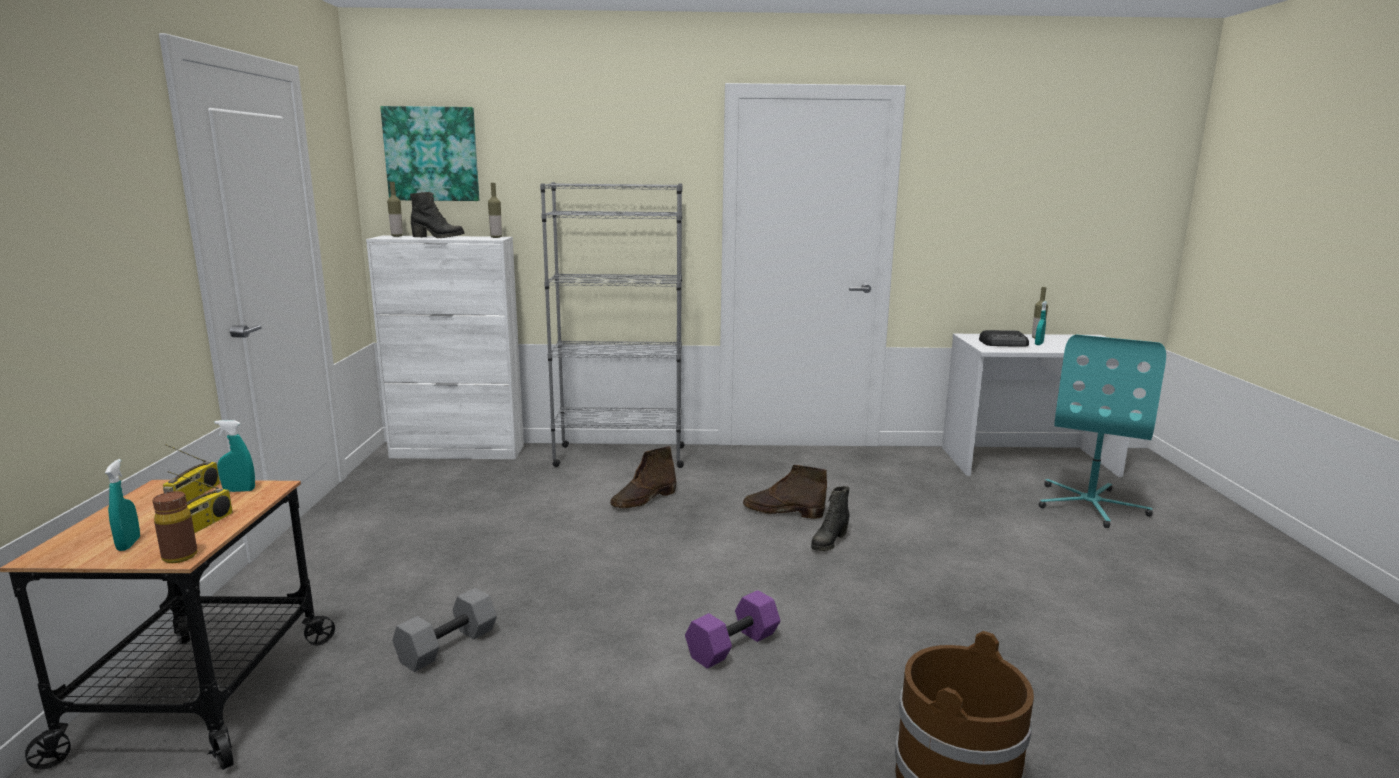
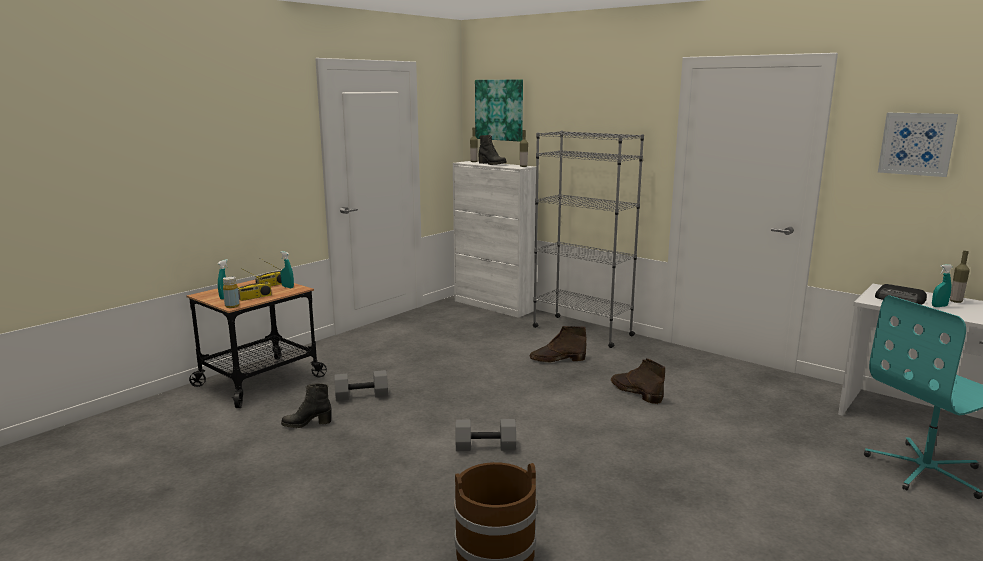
camera: 40 degrees right, 0 degrees up
(180, 557) = (232, 306): brown bottle -> yellow bottle
(732, 644) = (486, 446): purple dumbbell -> grey dumbbell
(828, 542) = (635, 419): black boot -> black boot (307, 424)
(985, 184) = (916, 144): none -> picture

